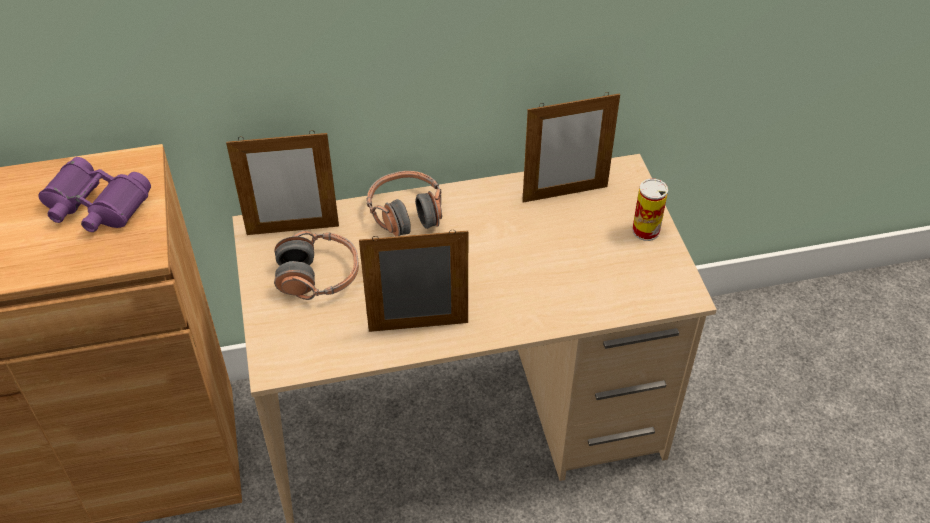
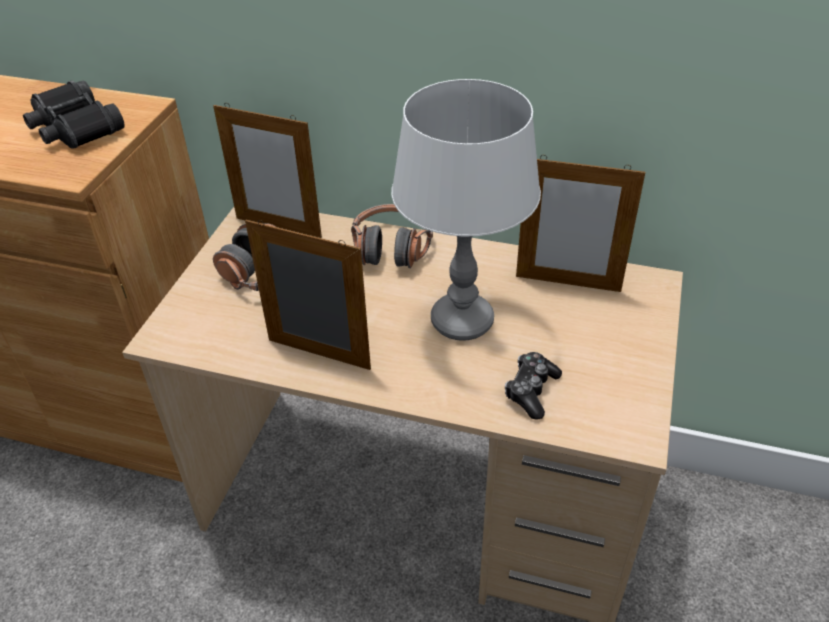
camera: 30 degrees right, 5 degrees down
(96, 207) = (74, 128): purple binoculars -> black binoculars
(509, 255) = (462, 321): none -> white table lamp
(595, 290) = (531, 391): none -> game controller
(646, 231) = (635, 351): can -> none

